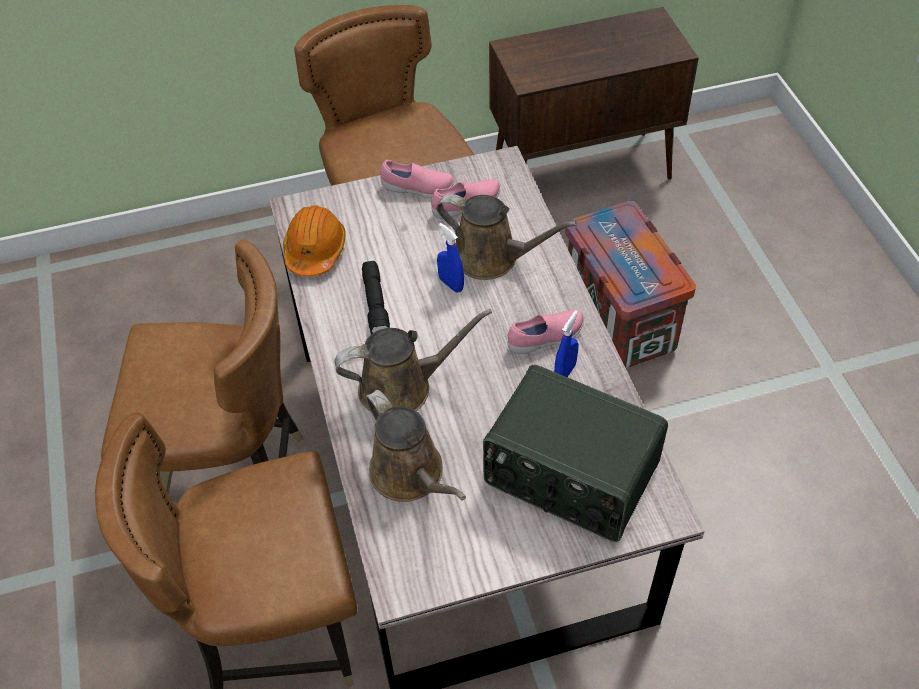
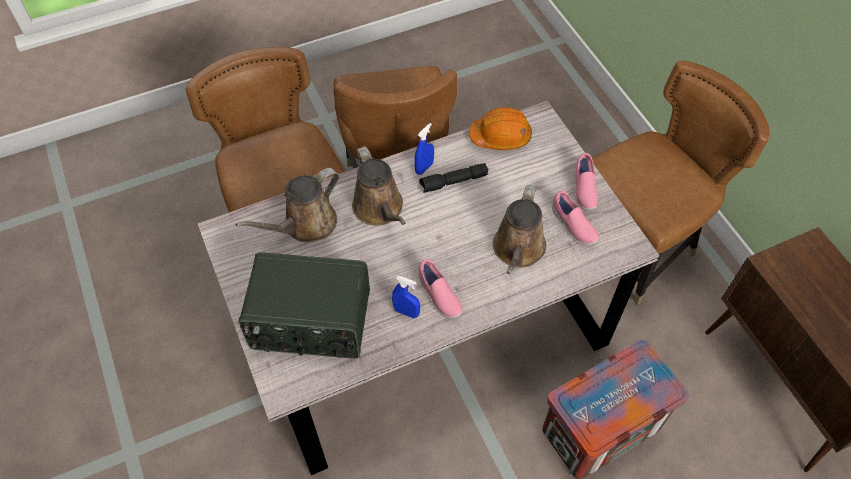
camera: 80 degrees right, 5 degrees up
(451, 284) = (483, 226): blue spray bottle -> blue spray bottle (424, 168)
(569, 476) = (310, 322): radio -> radio turned 105 degrees counterclockwise

